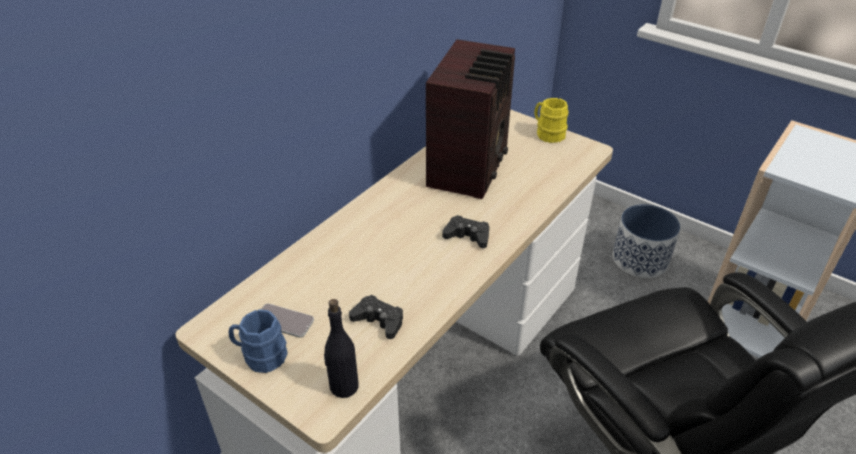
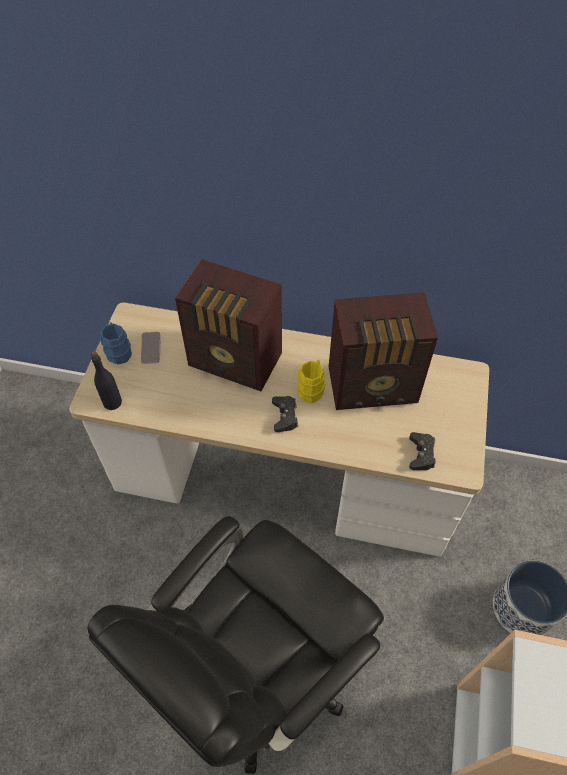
camera: 65 degrees right, 15 degrees up
(367, 251) = (236, 362): none -> radio
(379, 321) = (173, 397): black game controller -> black game controller (421, 454)
(547, 133) = (466, 427): yellow mug -> yellow mug (312, 388)

